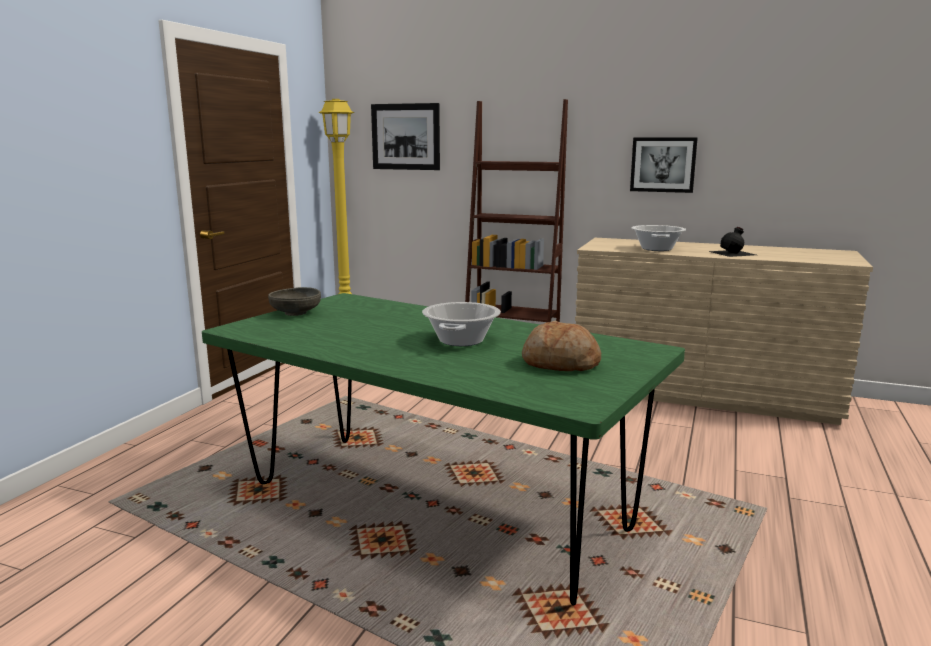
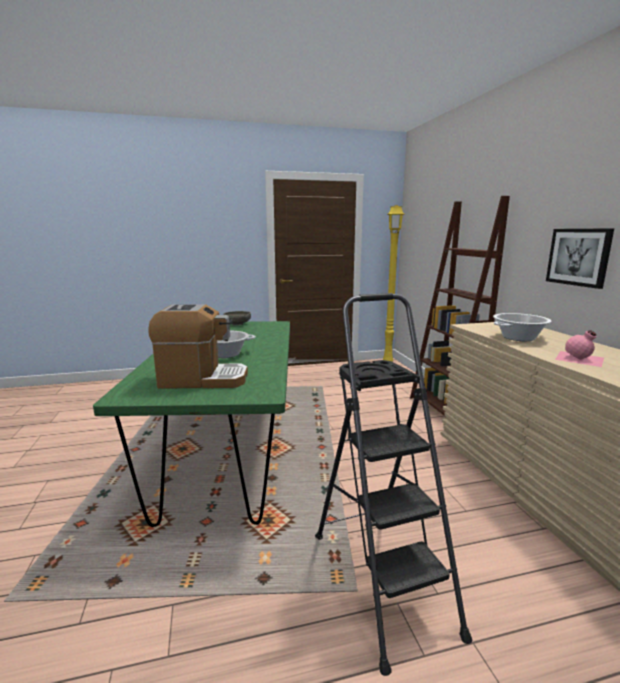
camera: 55 degrees right, 0 degrees up
(405, 136) = (428, 229): picture -> none
(560, 363) = (202, 379): bread -> coffee machine
(733, 253) = (580, 358): black bottle -> pink bottle
(756, 493) = (380, 578): none -> step ladder

